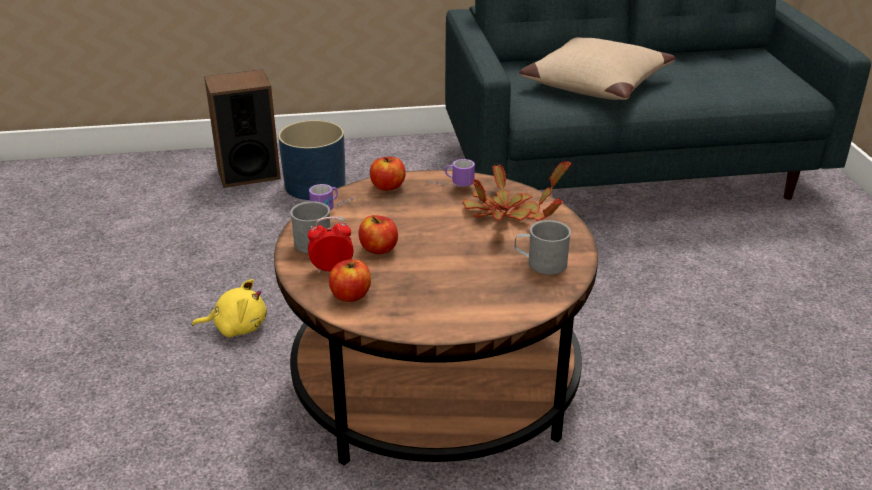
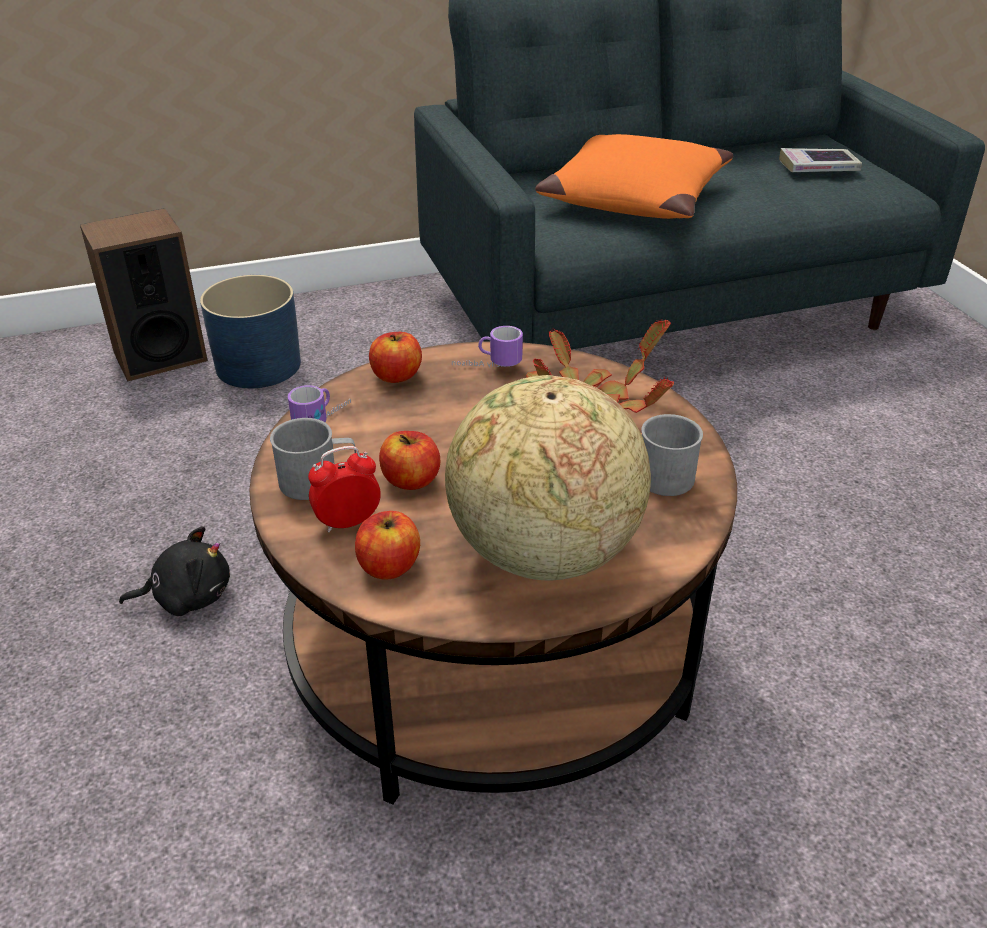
camera: 10 degrees left, 5 degrees up
(237, 327) = (188, 596): yellow plush toy -> black plush toy
(450, 298) = (542, 553): none -> globe
(595, 83) = (633, 196): beige pillow -> orange pillow
(745, 71) = (818, 167): none -> book

